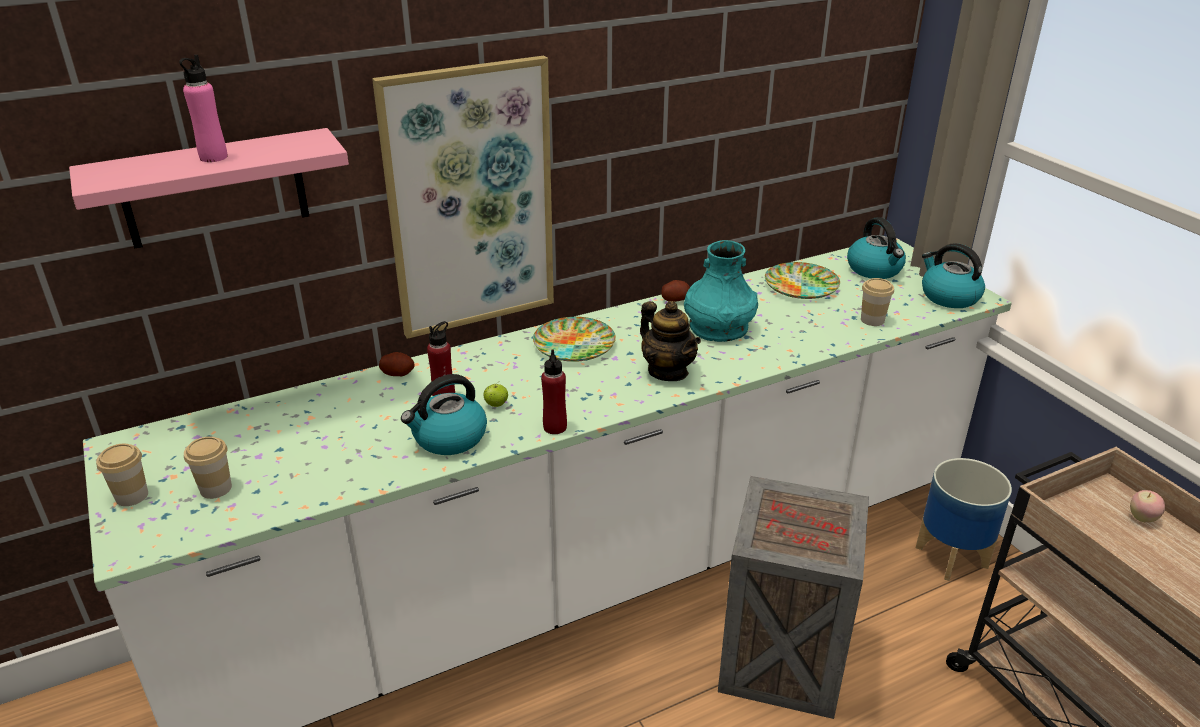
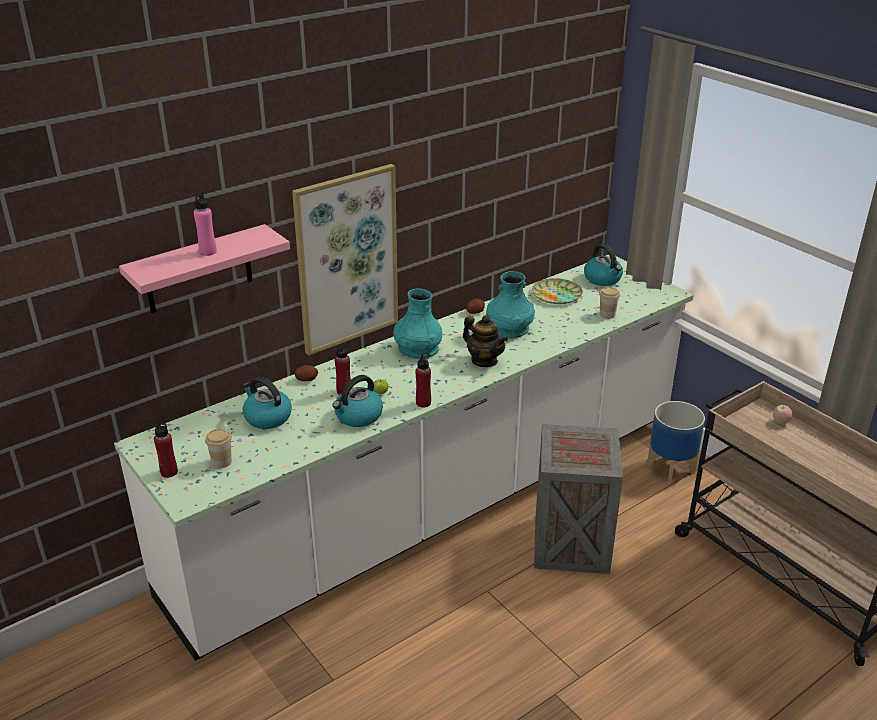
camera: 10 degrees left, 0 degrees up
(132, 496) = (169, 472): cup -> red bottle
(574, 345) = (418, 349): plate -> turquoise vase
(948, 296) = (653, 294): kettle -> kettle (267, 417)

